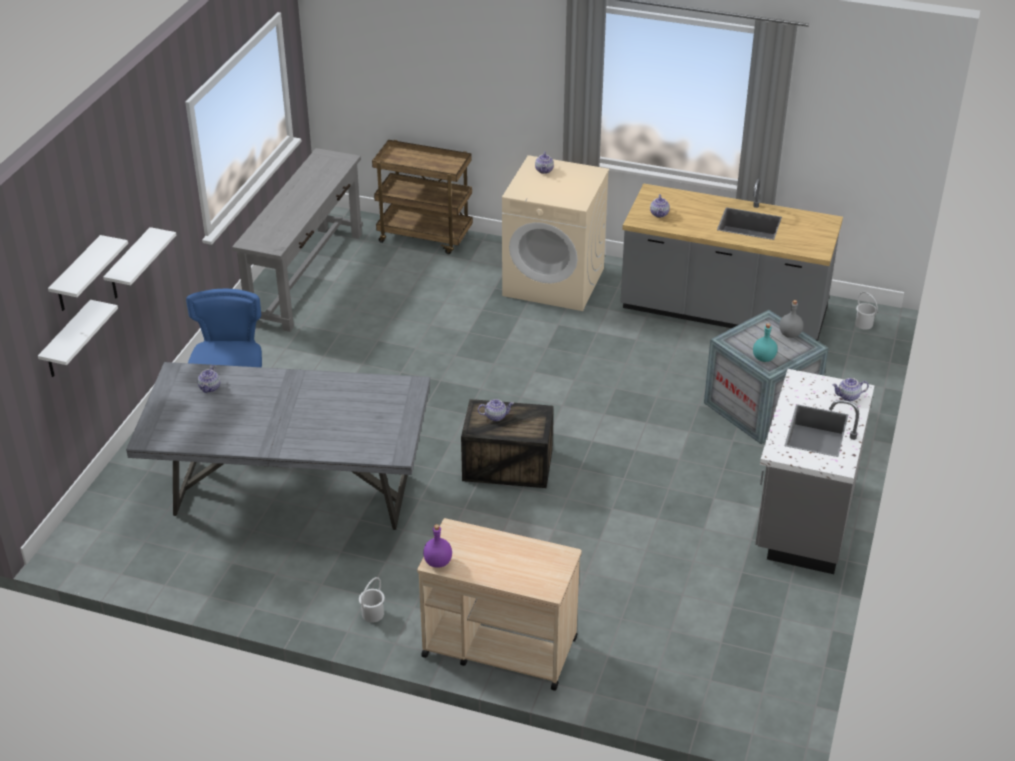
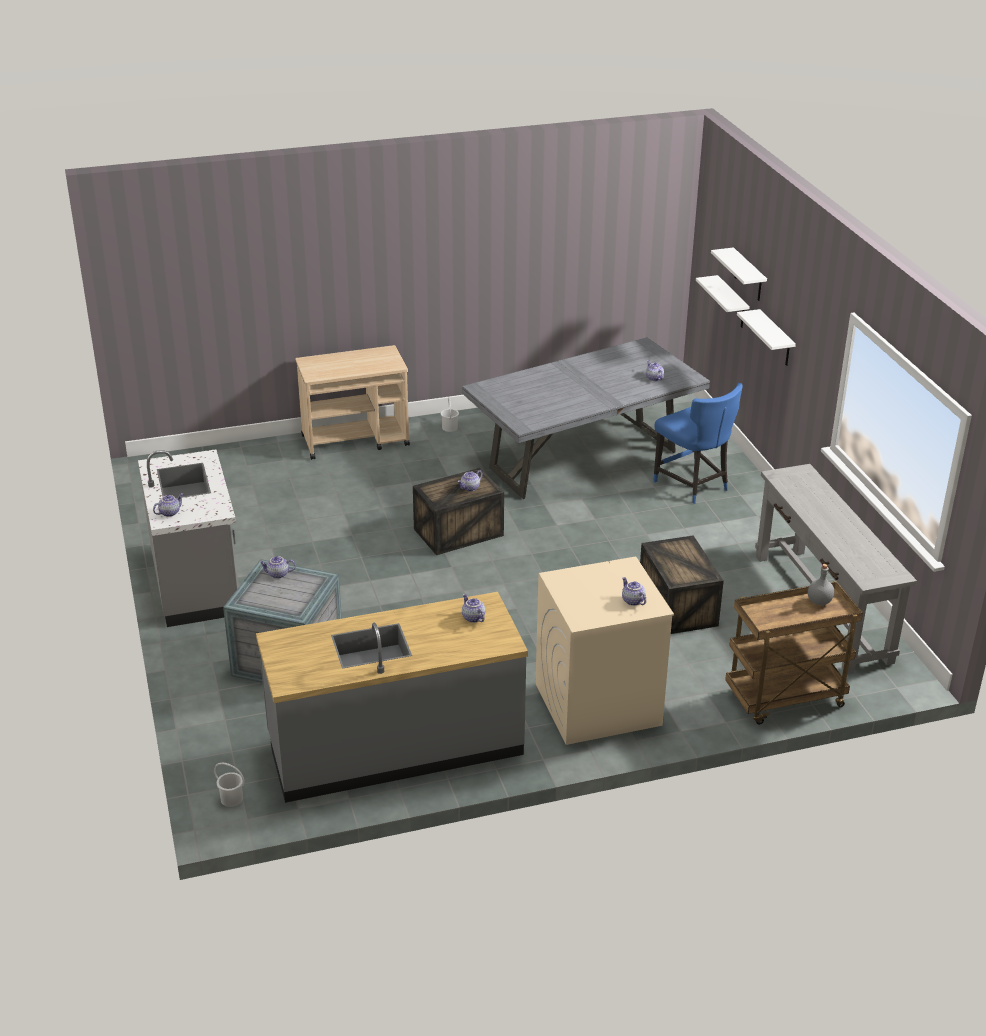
camera: 145 degrees right, 5 degrees down
(408, 319) = (678, 607): none -> crate
(438, 562) = (386, 350): purple bottle -> none
(763, 358) = (278, 574): turquoise bottle -> teapot
(789, 334) = (267, 605): grey bottle -> grey bottle (819, 601)

